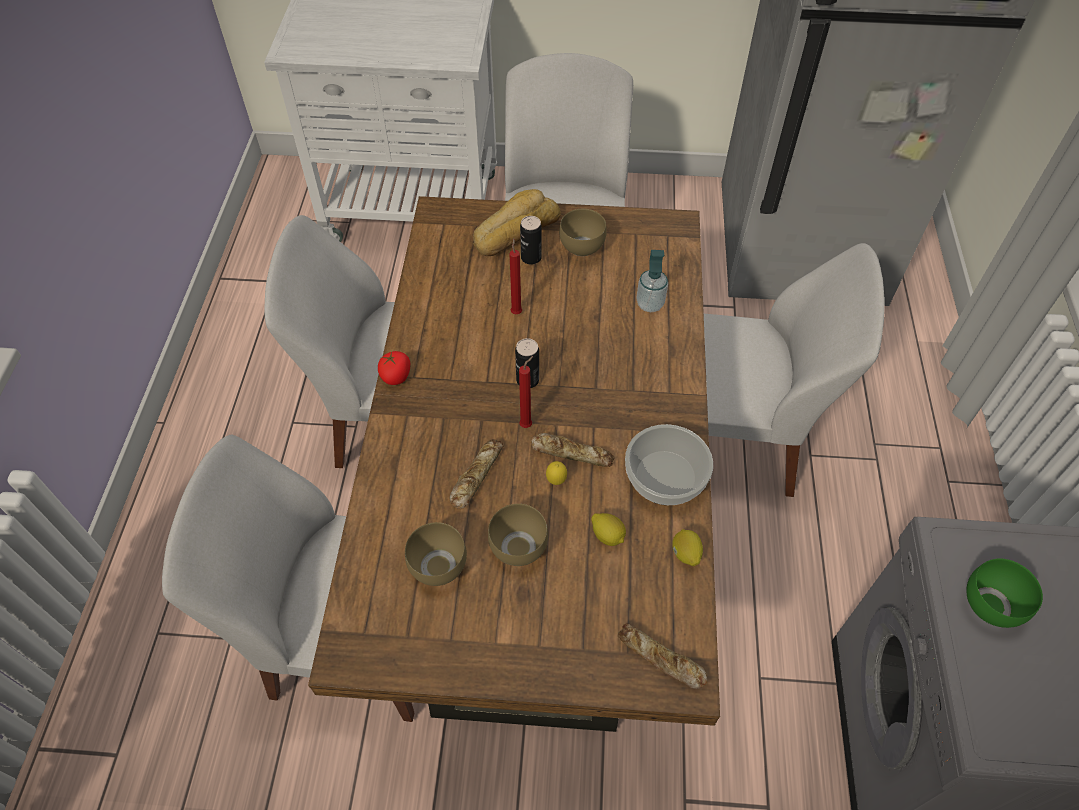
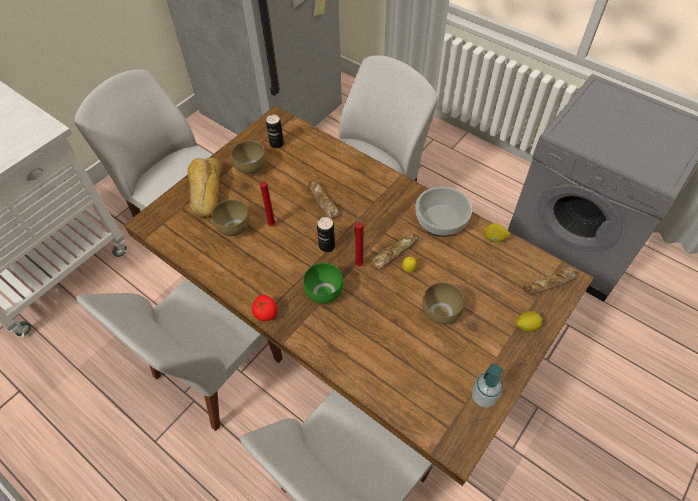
camera: 55 degrees left, 0 degrees up
(440, 565) = (426, 360): brown bowl -> brown bowl (234, 227)
(475, 476) = (376, 308): bread -> bread (322, 202)
(531, 258) = (236, 195): can -> can (276, 144)
(608, 535) = (460, 266): lemon -> lemon (526, 326)
(650, 304) = (321, 162): soap dispenser -> soap dispenser (483, 397)
(992, 604) = (601, 139): green bowl -> green bowl (324, 291)

